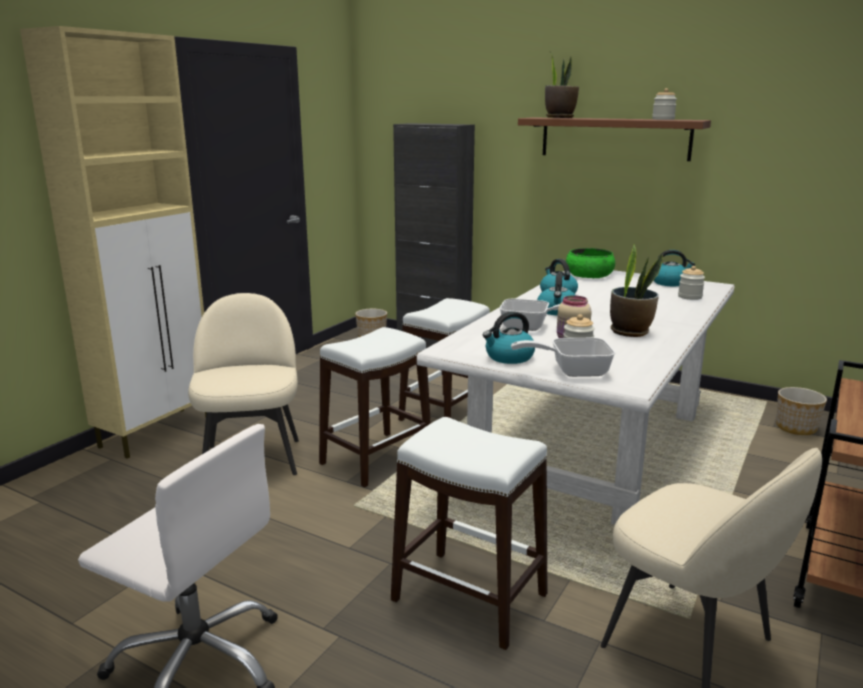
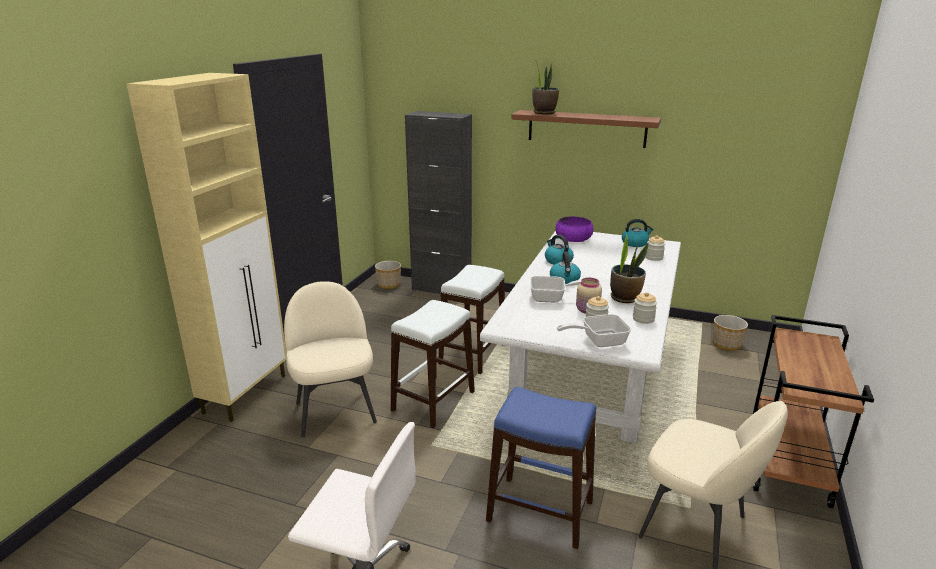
camera: 10 degrees left, 5 degrees up
(469, 598) = (540, 512): white stool -> blue stool
(509, 357) = (549, 331): kettle -> none
(589, 275) = (573, 238): green bowl -> purple bowl
(663, 119) = (626, 117): jar -> jar (643, 319)

